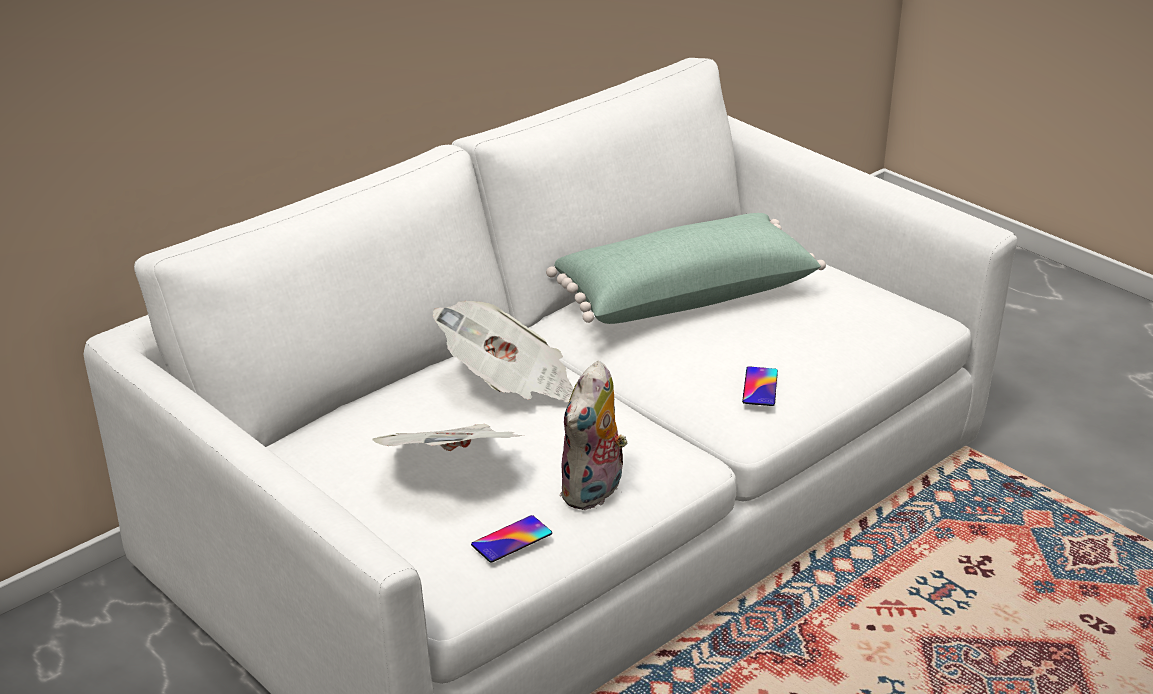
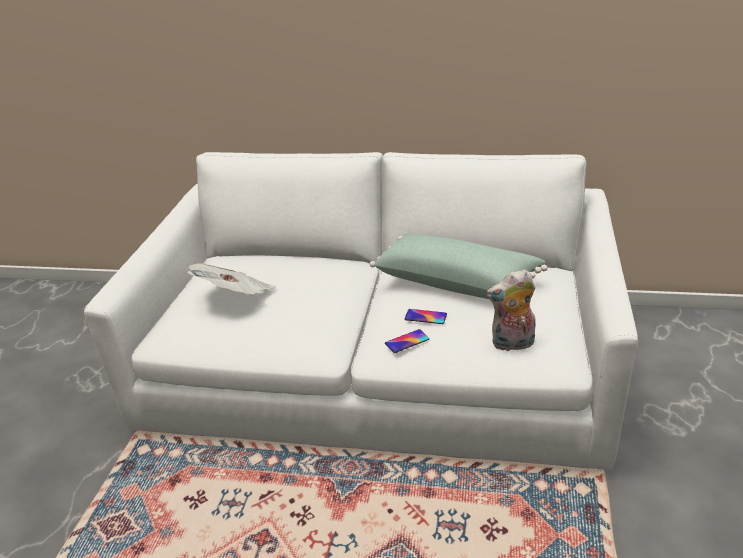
camera: 55 degrees right, 0 degrees up
(509, 385) = (319, 279): newspaper -> none
(512, 539) = (202, 336): phone -> phone (425, 317)
(594, 493) = (262, 339): plush toy -> plush toy (512, 344)

